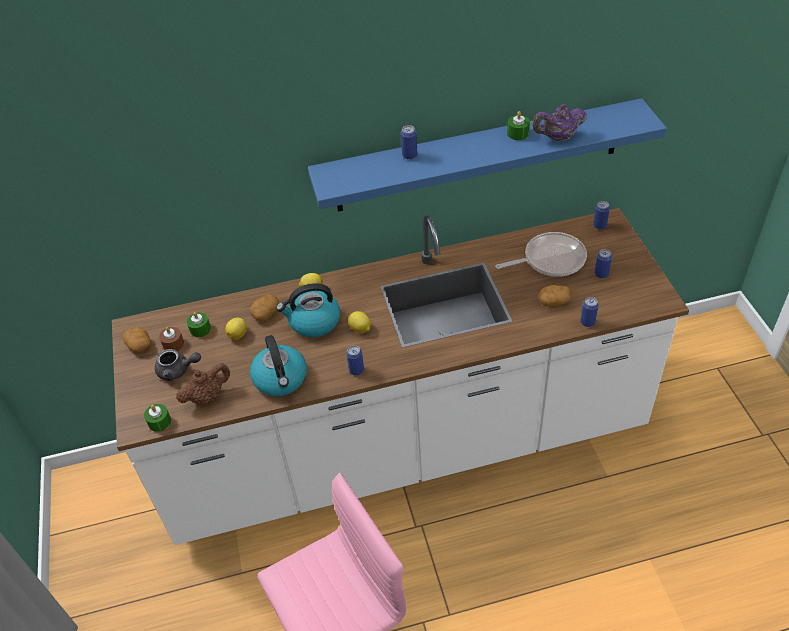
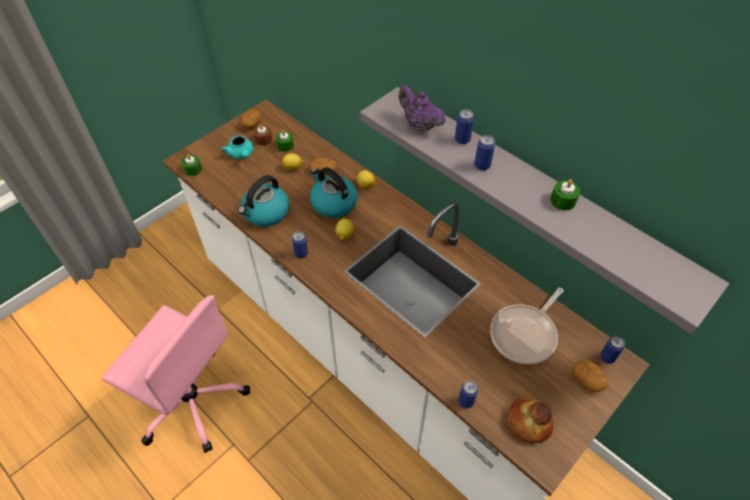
camera: 55 degrees right, 5 degrees up
(178, 371) = (241, 154): grey teapot -> turquoise teapot
(207, 396) = (227, 182): brown teapot -> none
(478, 156) = (533, 194): blue shelf -> grey shelf
(550, 259) = (525, 334): frying pan -> frying pan turned 90 degrees clockwise
(554, 301) = (473, 361): potato -> potato (588, 380)
(558, 138) = (585, 235): purple teapot -> purple teapot (419, 125)
(601, 274) = (539, 387): can -> can (482, 165)
(627, 295) = (528, 422): none -> bread

